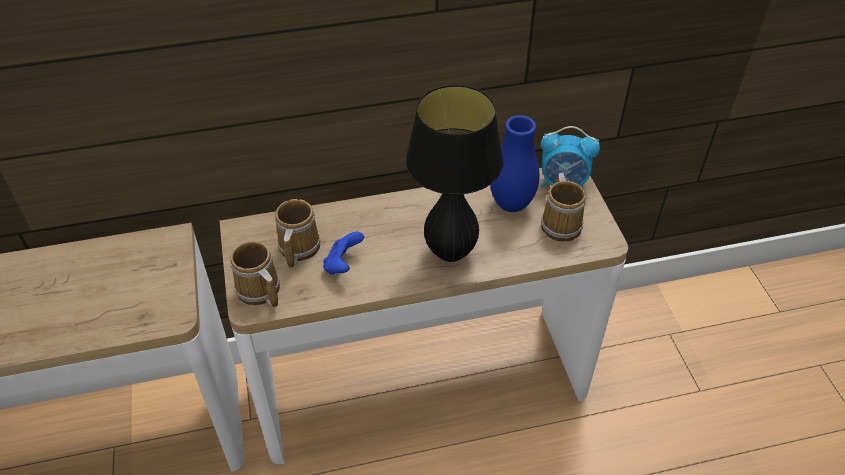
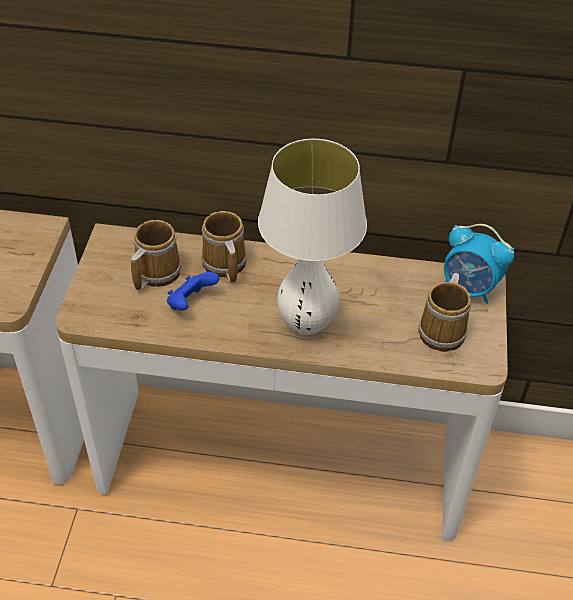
camera: 20 degrees right, 0 degrees up
(258, 291) = (96, 304): mug -> mug (223, 264)
(450, 253) = (306, 325): black table lamp -> white table lamp
(511, 204) = (399, 293): blue vase -> none

